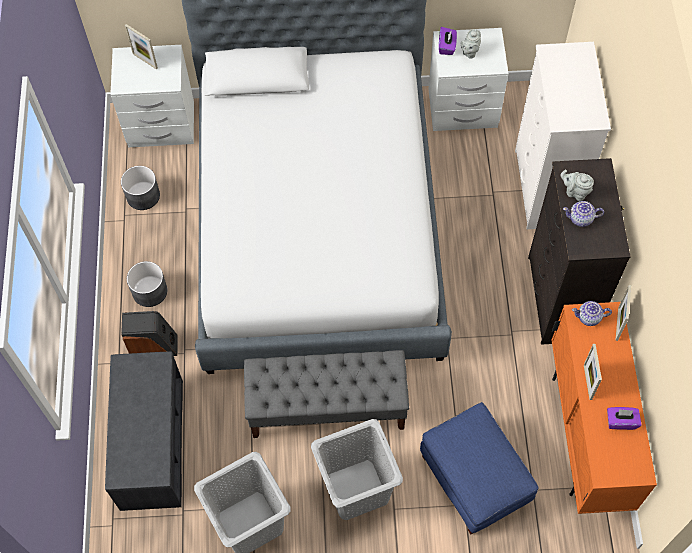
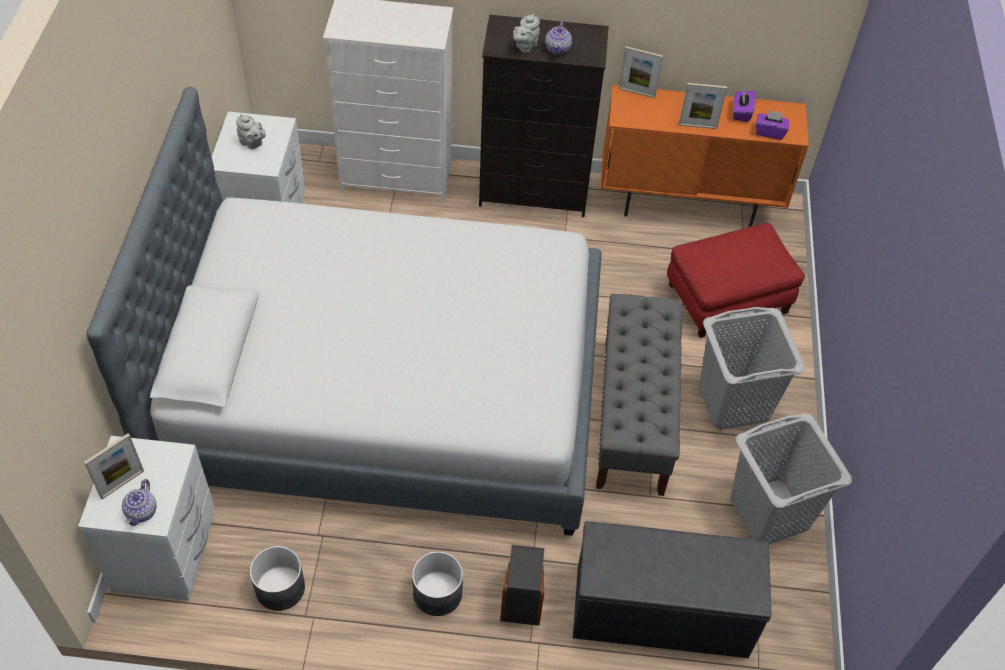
camera: 85 degrees left, 10 degrees down
(447, 46) = (236, 161): purple tissue box -> purple tissue box (769, 132)
(475, 478) = (727, 297): blue ottoman -> red ottoman
(589, 317) = (627, 110): teapot -> teapot (142, 511)

